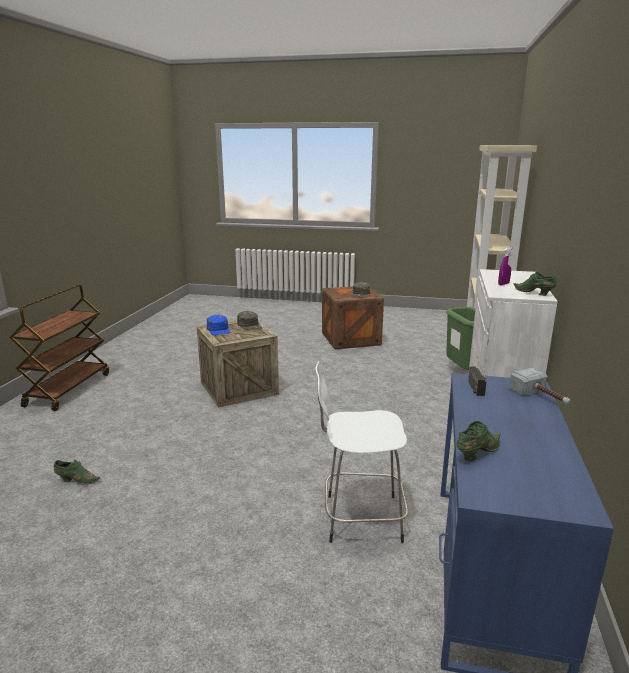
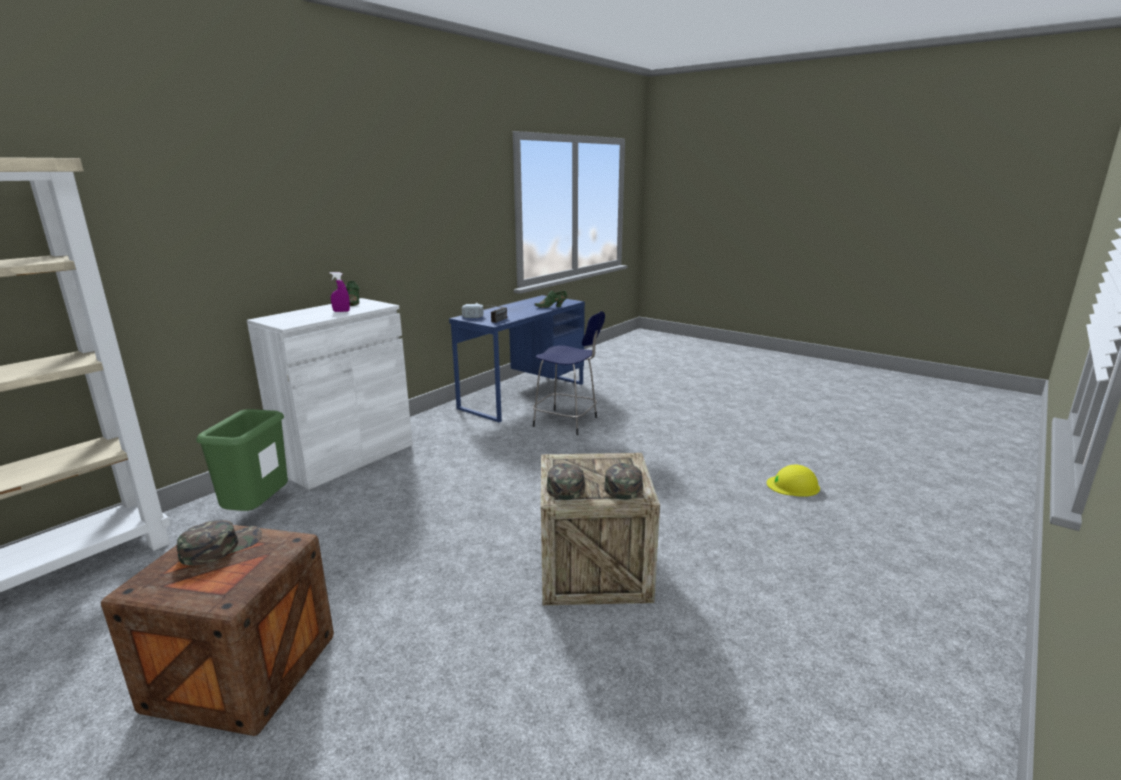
camera: 155 degrees left, 0 degrees up
(68, 389) = (922, 657): brown cart -> none
(76, 480) = (793, 486): green shoe -> yellow hard hat
(219, 330) = (622, 485): blue cap -> green cap
(359, 518) = (567, 422): white stool -> blue stool

